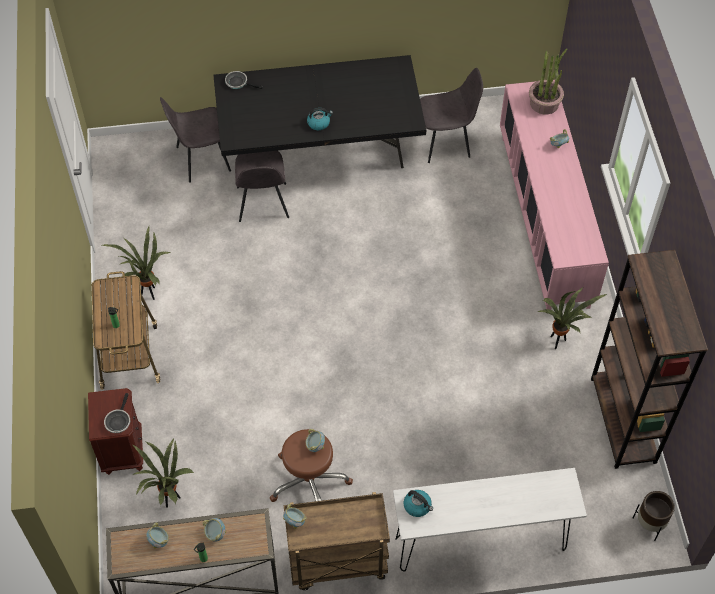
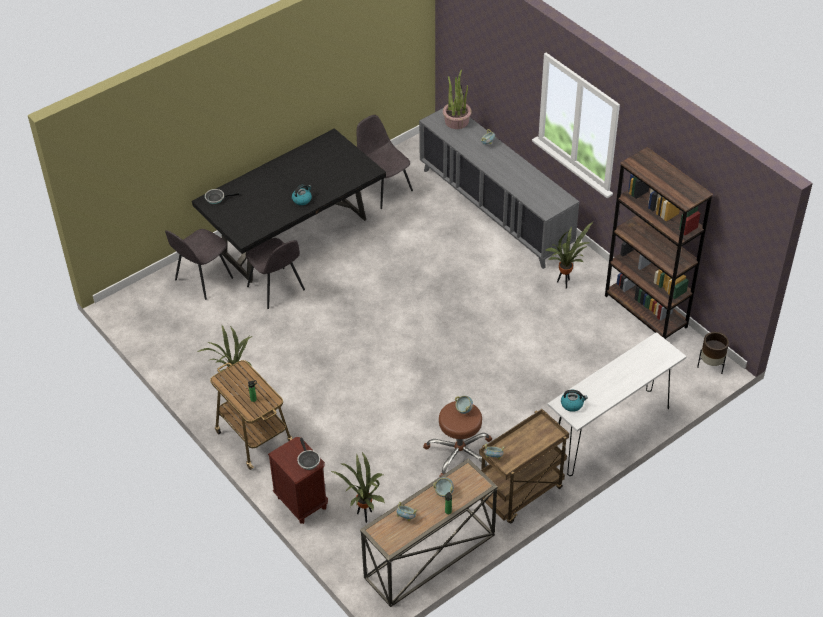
camera: 30 degrees left, 10 degrees down
(446, 142) = (384, 189): grey chair -> grey chair turned 90 degrees counterclockwise
(544, 219) = (495, 210): pink cabinet -> grey cabinet

